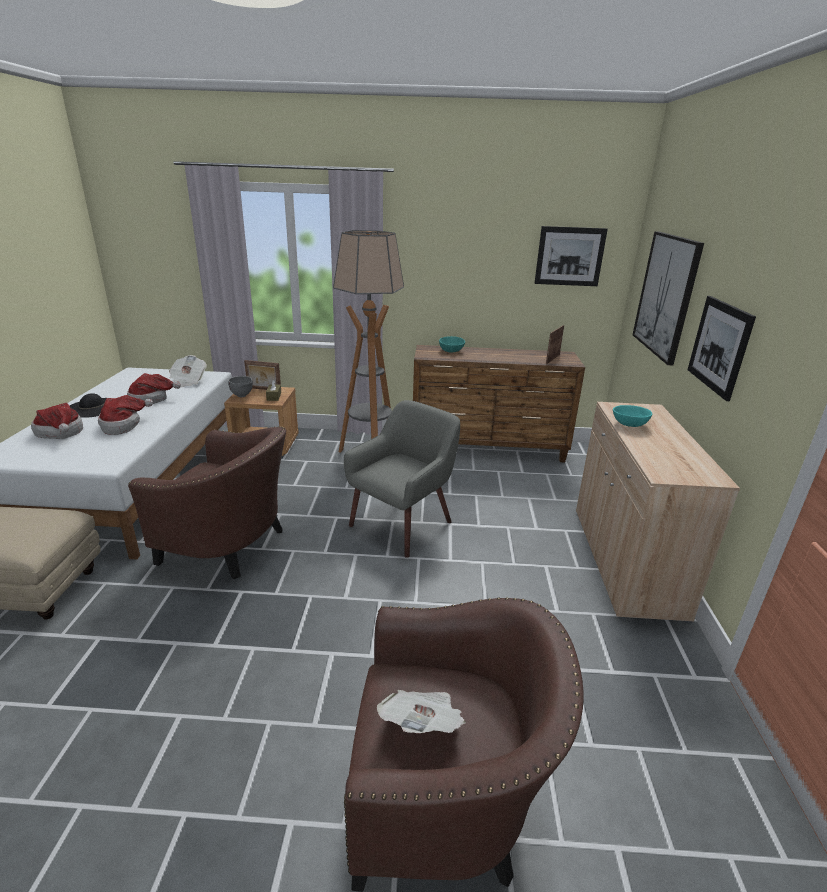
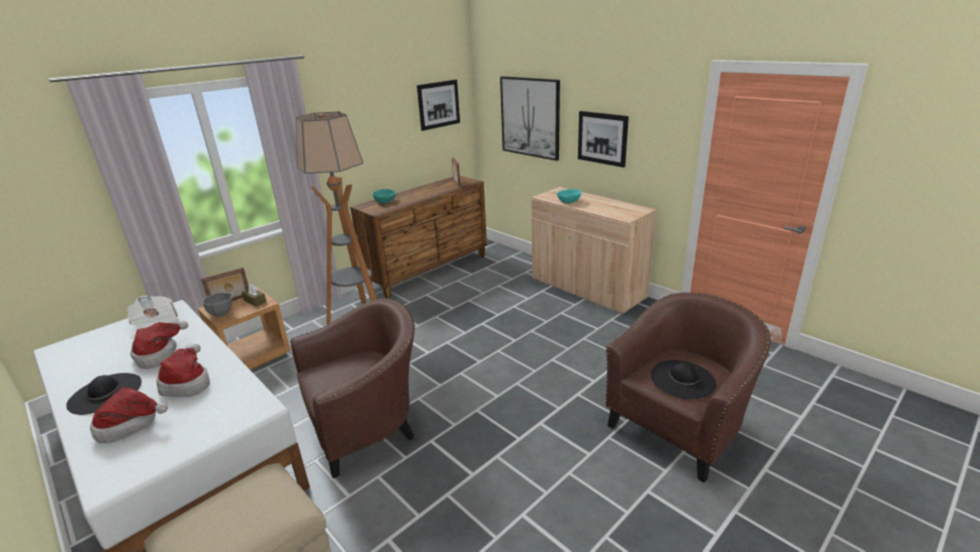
camera: 45 degrees left, 0 degrees up
(402, 523) = (456, 340): grey armchair -> none
(422, 725) = (682, 379): newspaper -> black hat

